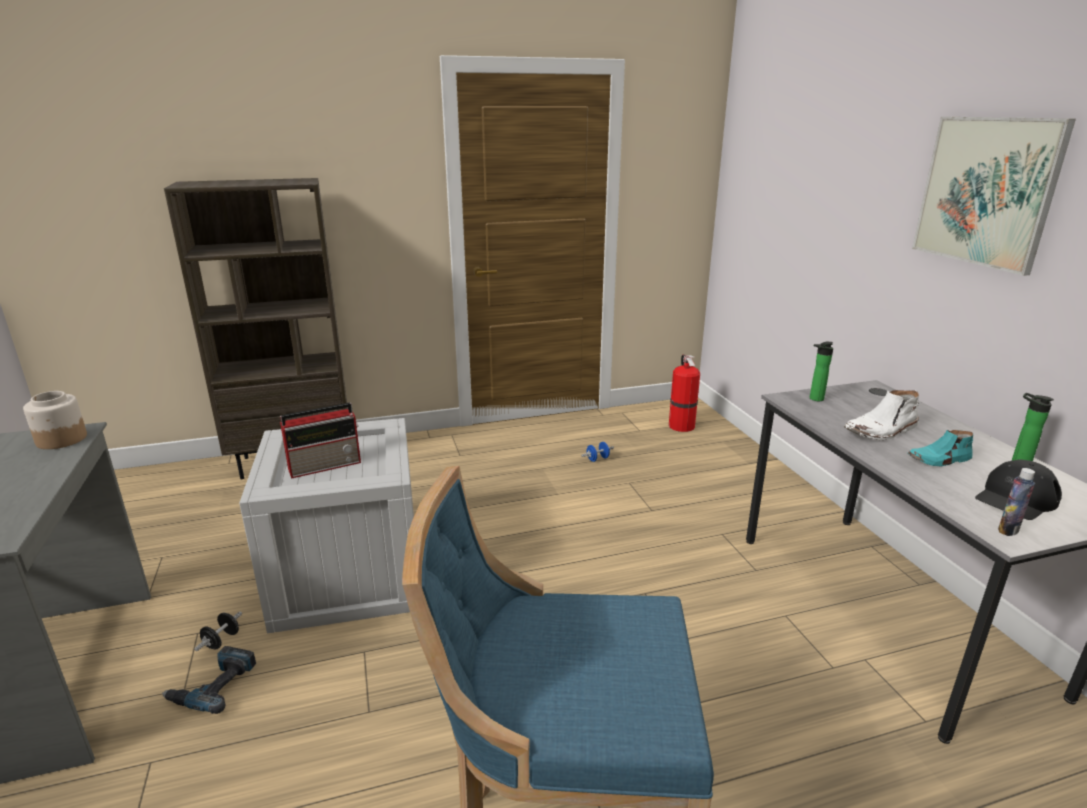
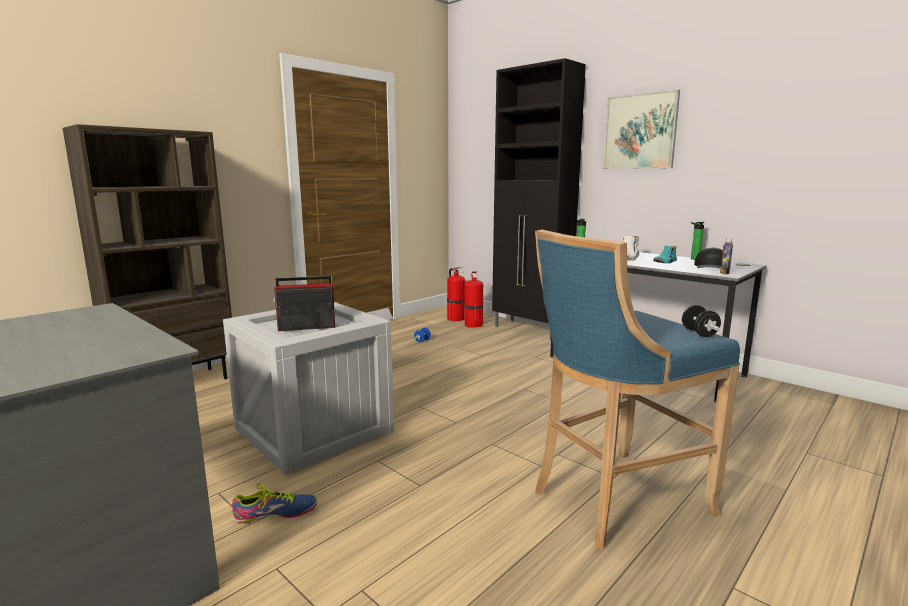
camera: 30 degrees left, 10 degrees down
(61, 439) = (89, 313): jar -> none
(213, 685) = (275, 513): power drill -> shoe
(221, 640) = (248, 490): black dumbbell -> black dumbbell (699, 333)
(326, 465) = (305, 327): radio -> radio turned 135 degrees counterclockwise
(694, 443) = (473, 324): none -> fire extinguisher
(769, 476) = (531, 330): none -> black cabinet

